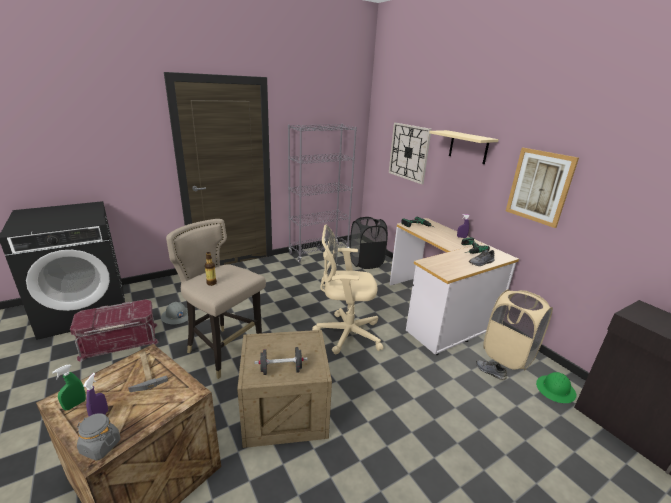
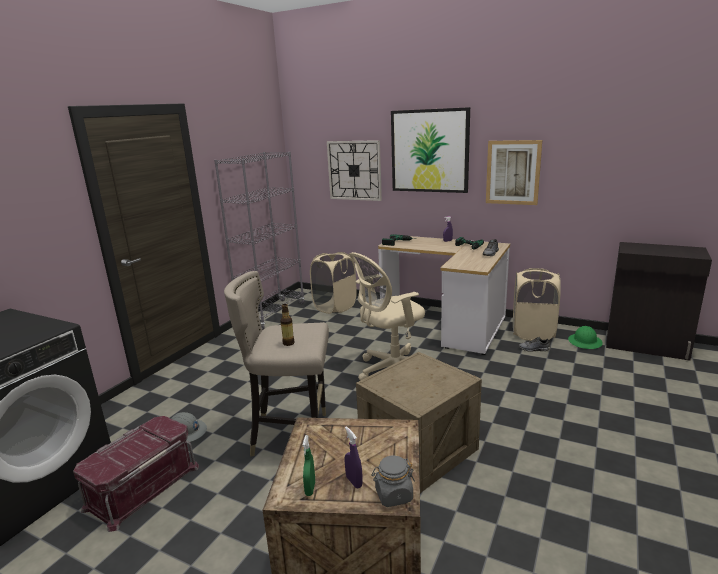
camera: 30 degrees left, 5 degrees down
(145, 371) = (331, 436): hammer -> none
(281, 370) = (432, 390): black dumbbell -> none
(366, 263) = (335, 307): black laundry basket -> beige laundry basket
(468, 147) = (429, 151): beige shelf -> picture

